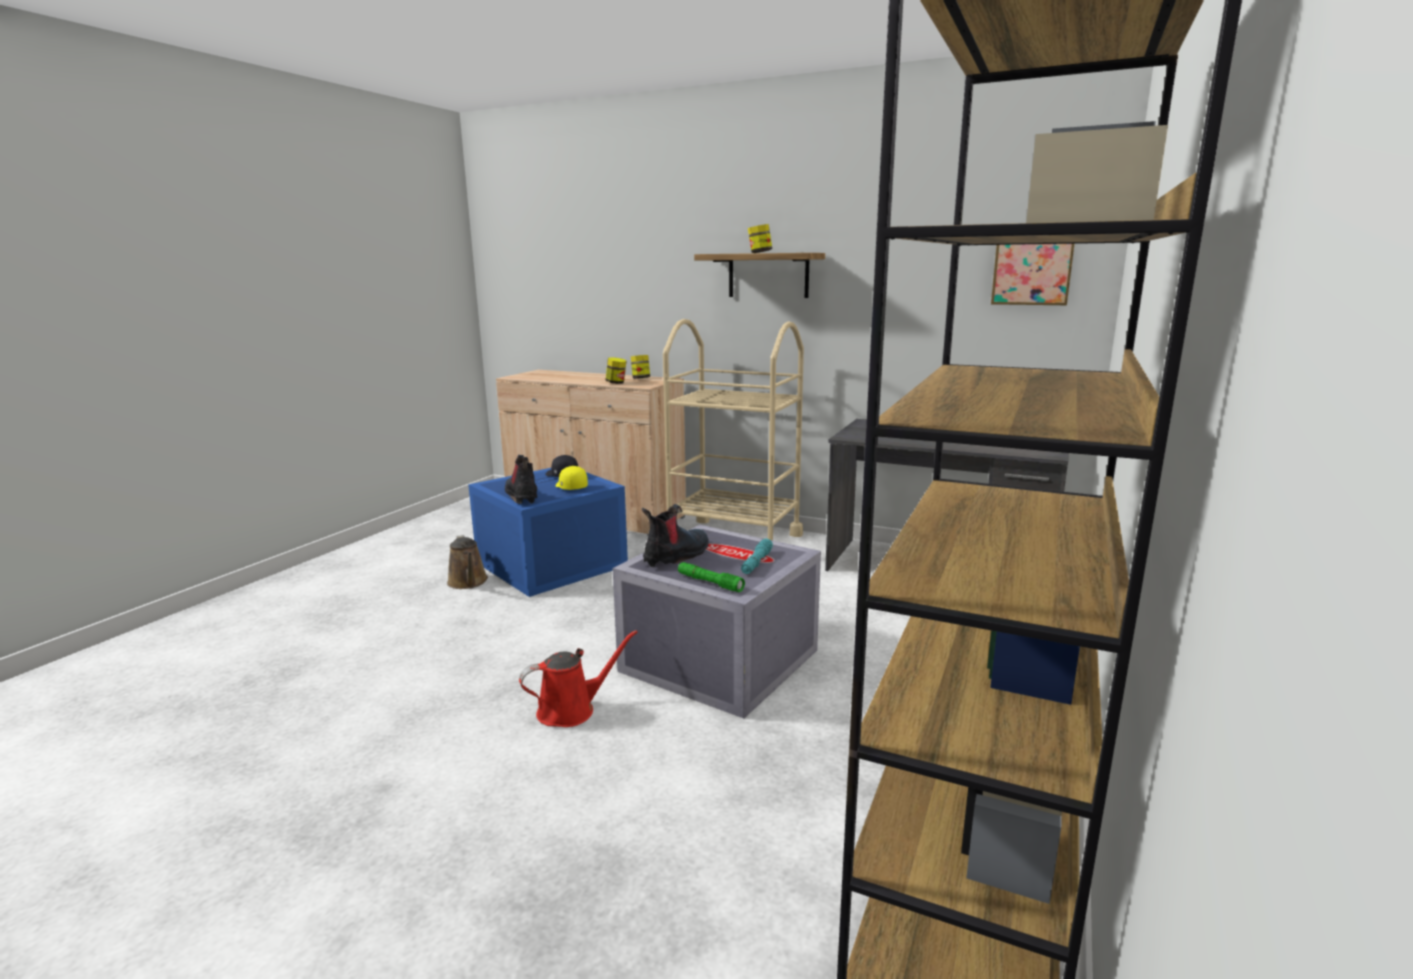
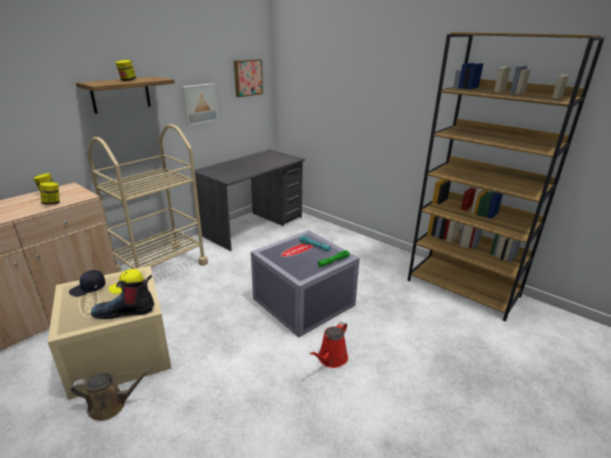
camera: 75 degrees left, 10 degrees up
(551, 565) = (121, 352): blue storage box -> beige storage box
(571, 710) = (331, 359): red watering can -> red watering can turned 135 degrees counterclockwise
(677, 555) = (293, 264): boot -> none
(900, 306) = (199, 103): none -> picture

